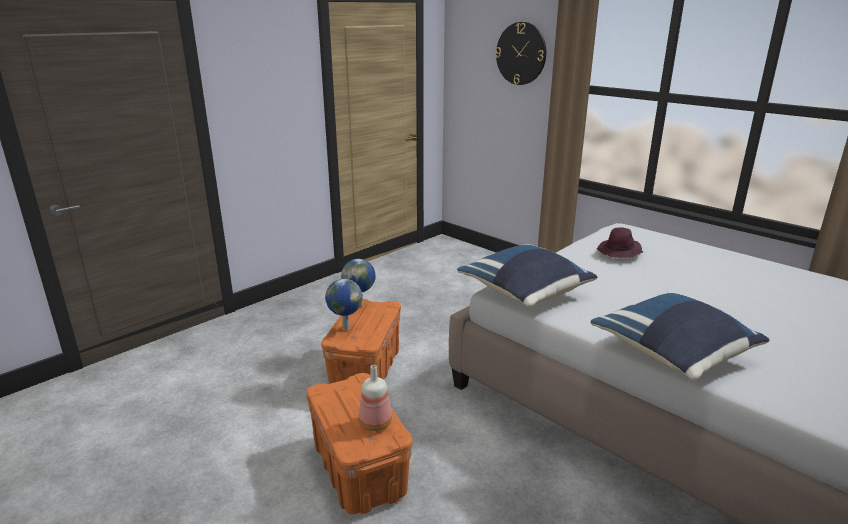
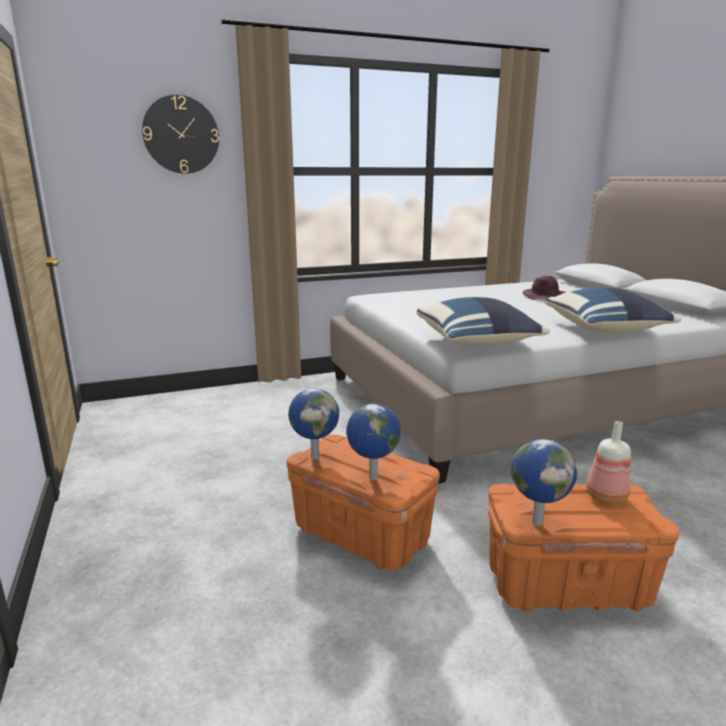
camera: 65 degrees left, 5 degrees down
(324, 395) = (536, 521): none -> globe
(619, 252) = (422, 304): purple hat -> purple hat (545, 297)

